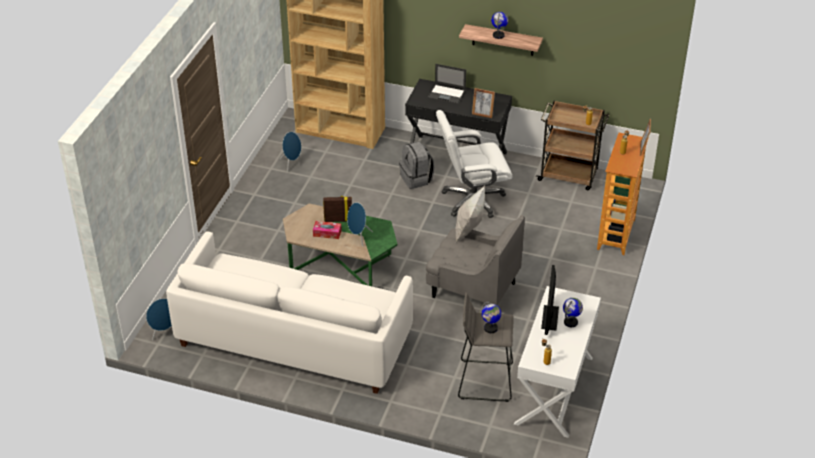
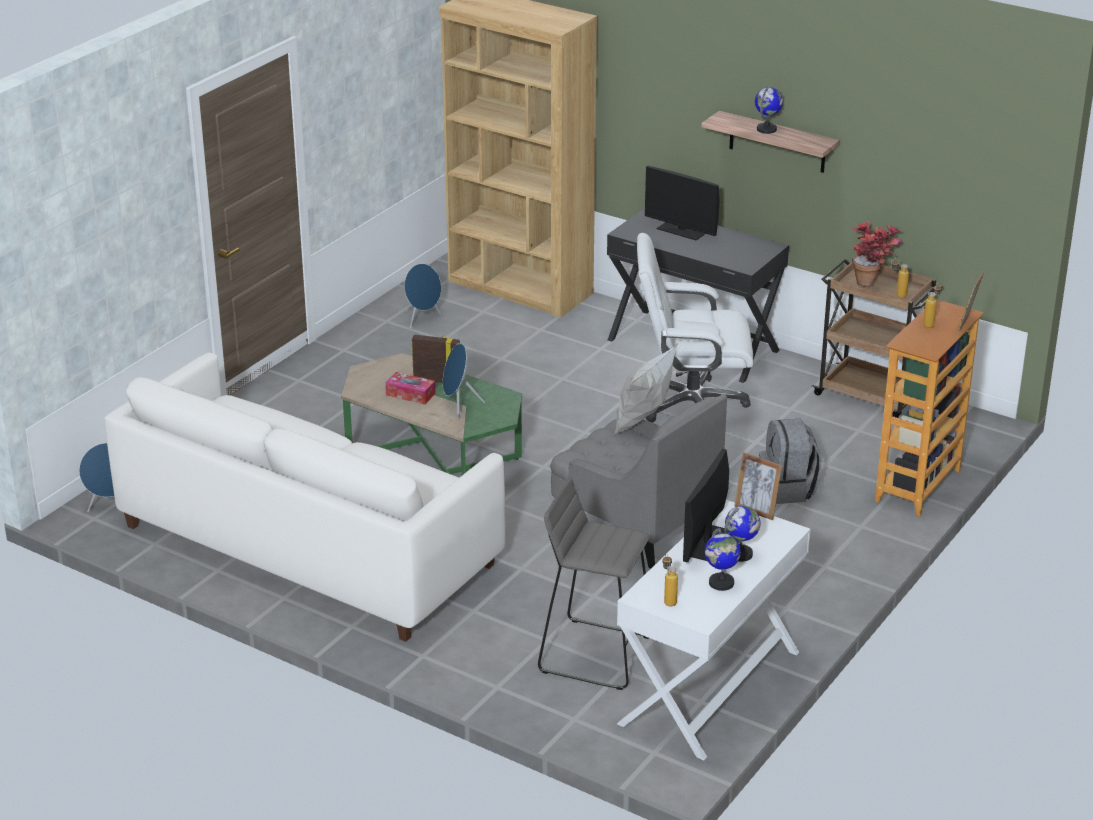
camera: 15 degrees right, 10 degrees down
(416, 179) = (612, 365): grey backpack -> grey backpack (788, 490)
(447, 94) = (681, 230): laptop -> monitor
(482, 114) = (727, 262): picture frame -> picture frame (756, 510)
(490, 328) = (600, 545): globe -> globe (721, 583)
(569, 117) = (872, 283): none -> potted plant

